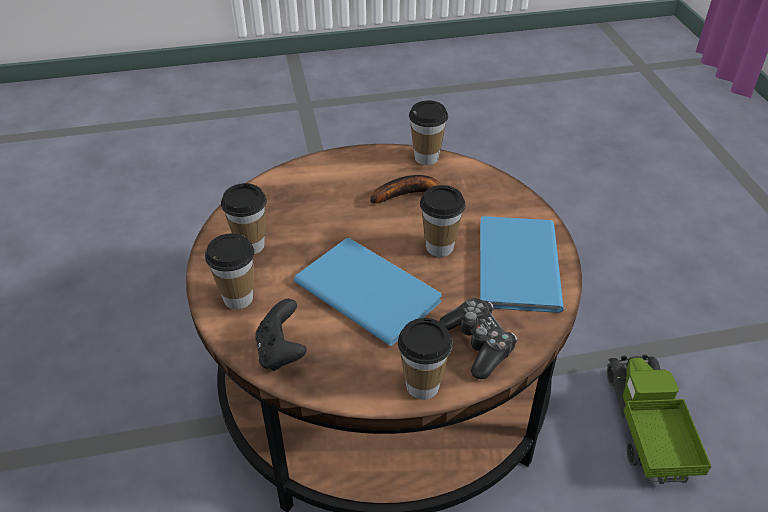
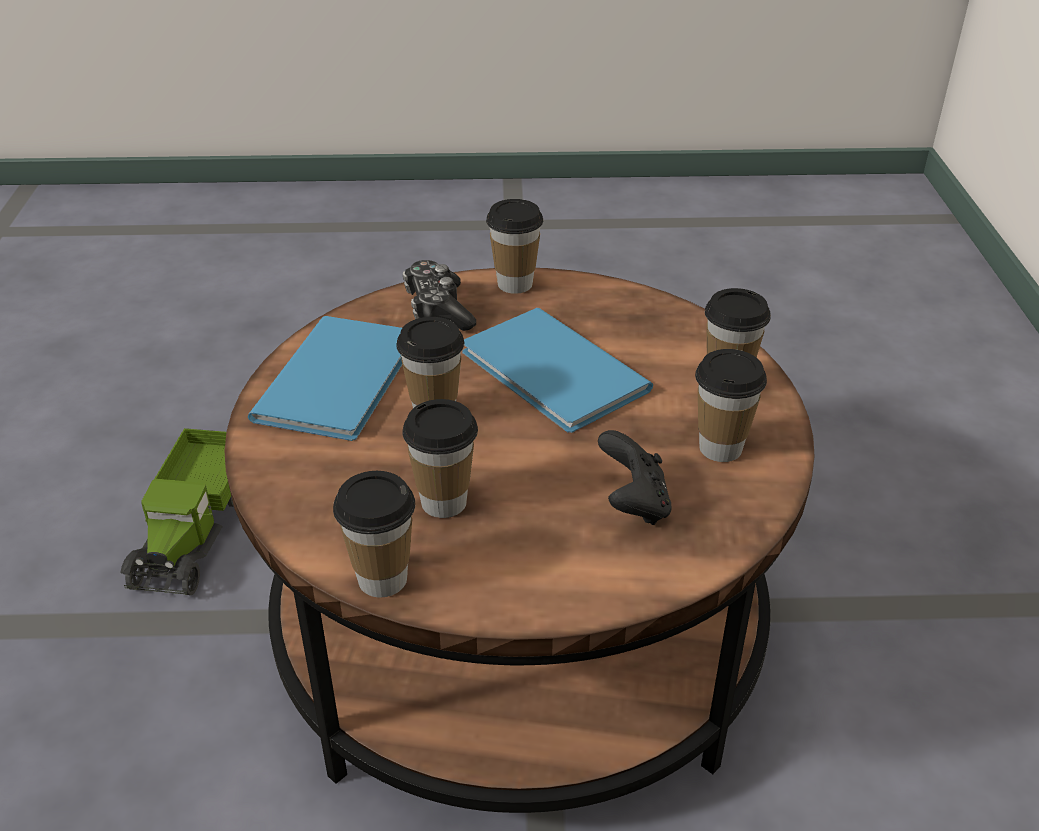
camera: 170 degrees left, 5 degrees down
(281, 352) = (666, 324): black game controller -> black game controller (633, 504)
(411, 195) = (444, 502): banana -> cup

